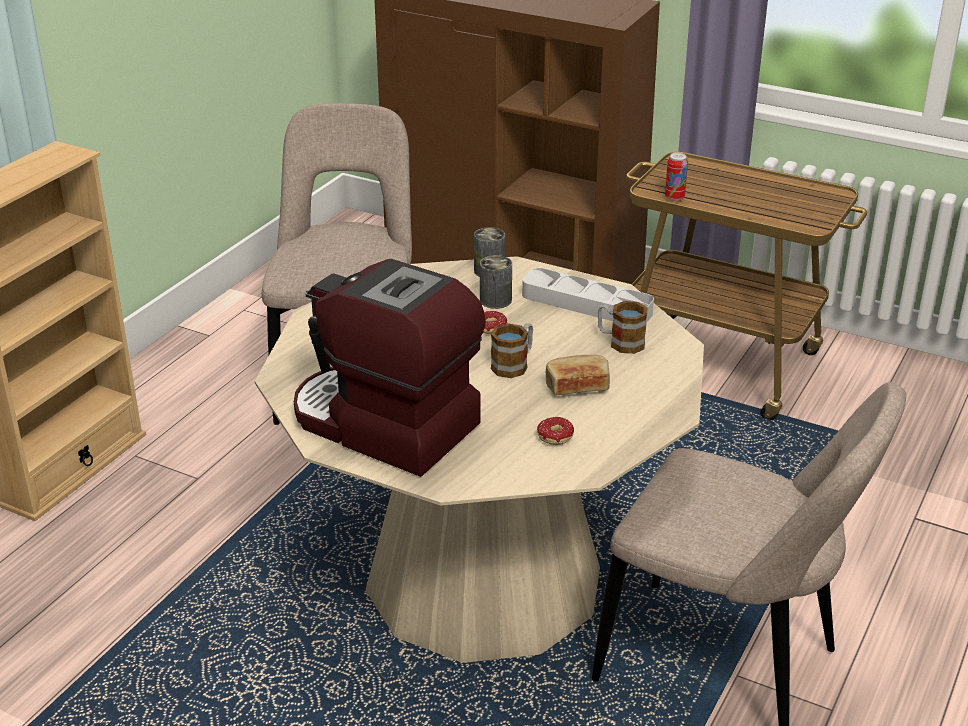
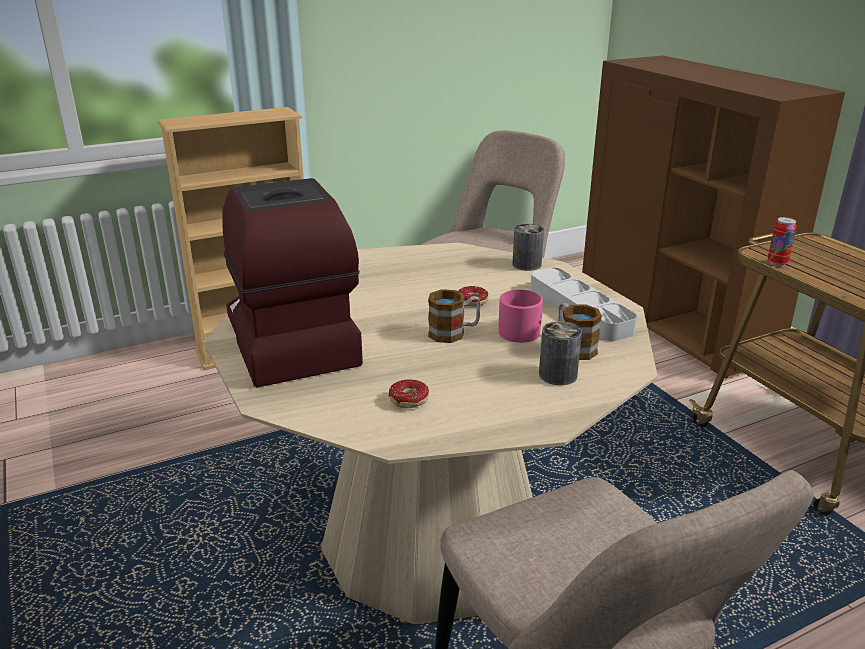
camera: 35 degrees right, 5 degrees down
(495, 300) = (503, 285): can -> can (558, 375)
(563, 341) = (521, 330): none -> pink mug
(577, 386) = (485, 367): bread -> none

